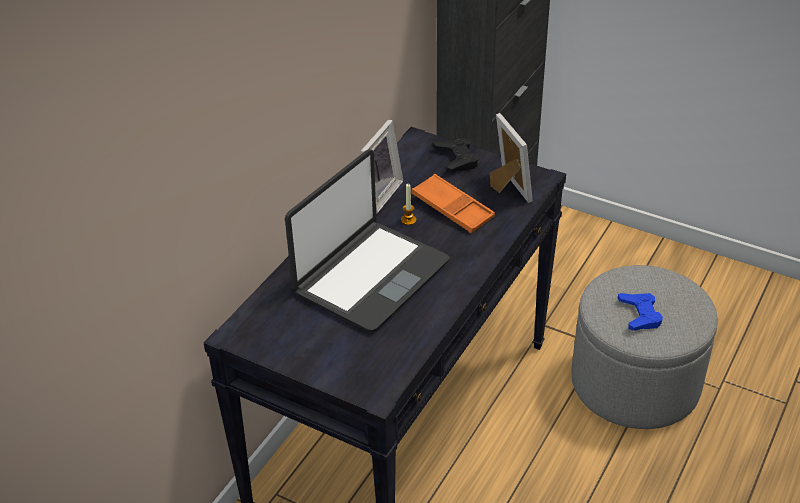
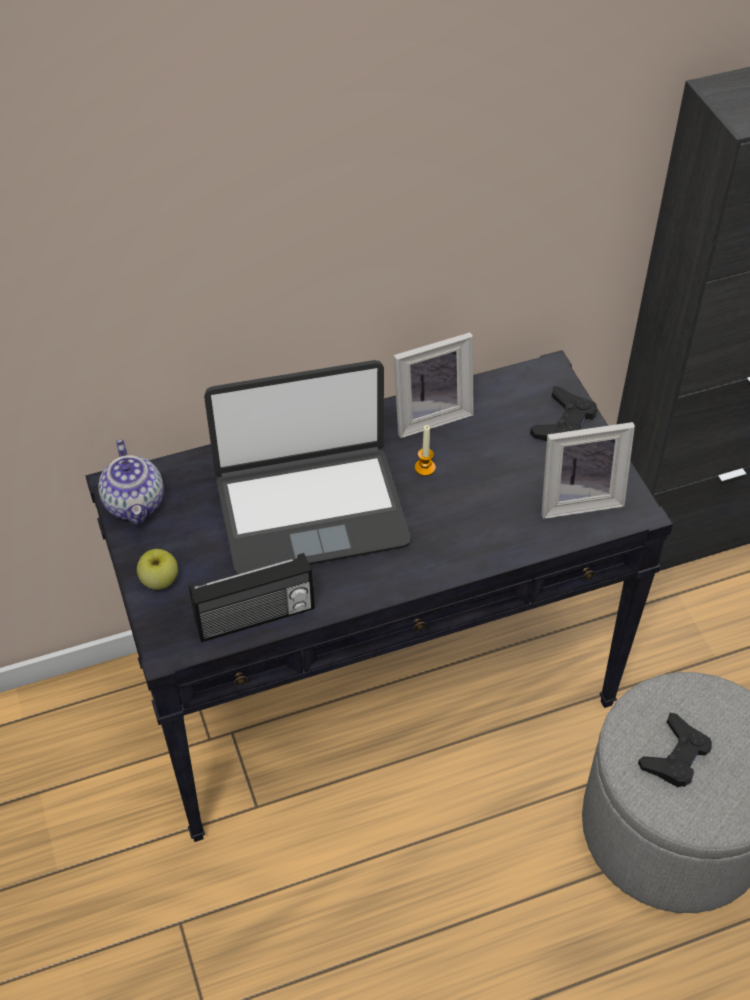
camera: 40 degrees right, 10 degrees up
(257, 337) = (135, 503): none -> teapot
(325, 365) = (159, 580): none -> apple
(408, 347) = (255, 618): none -> radio
(452, 208) = (487, 484): orange tray -> none
(507, 188) = (578, 498): picture frame -> picture frame turned 60 degrees clockwise
(640, 315) = (675, 756): blue game controller -> black game controller

